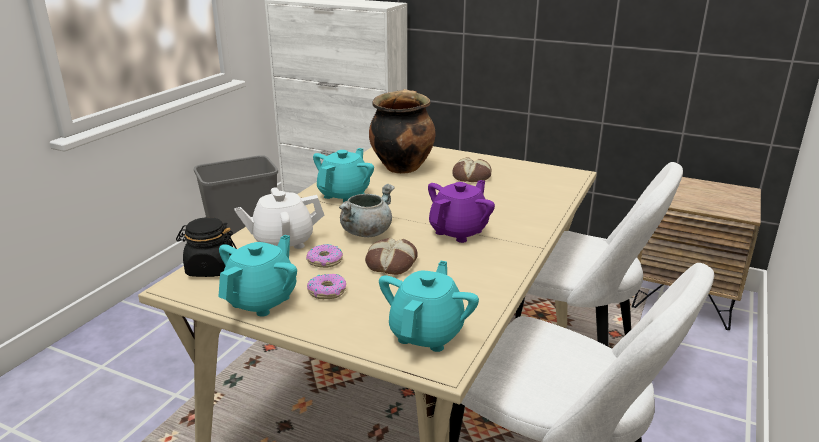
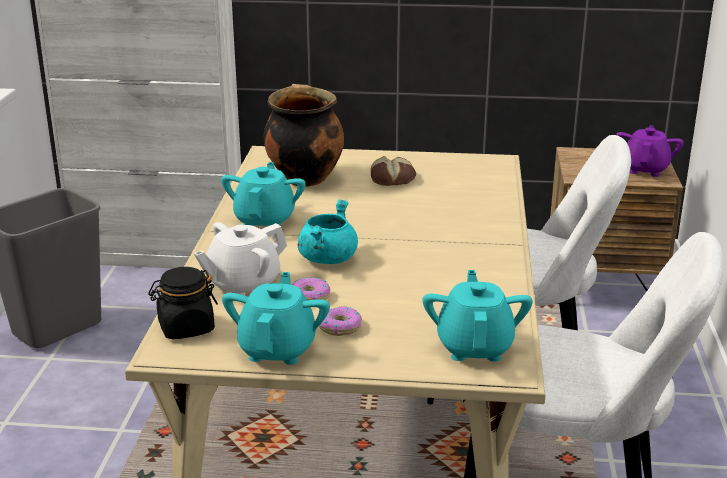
camera: 20 degrees left, 0 degrees up
(366, 232) = (327, 258): grey cooking pot -> turquoise cooking pot
(390, 263) = (381, 286): bread -> none
(459, 231) = (426, 241): purple teapot -> purple teapot (645, 169)

